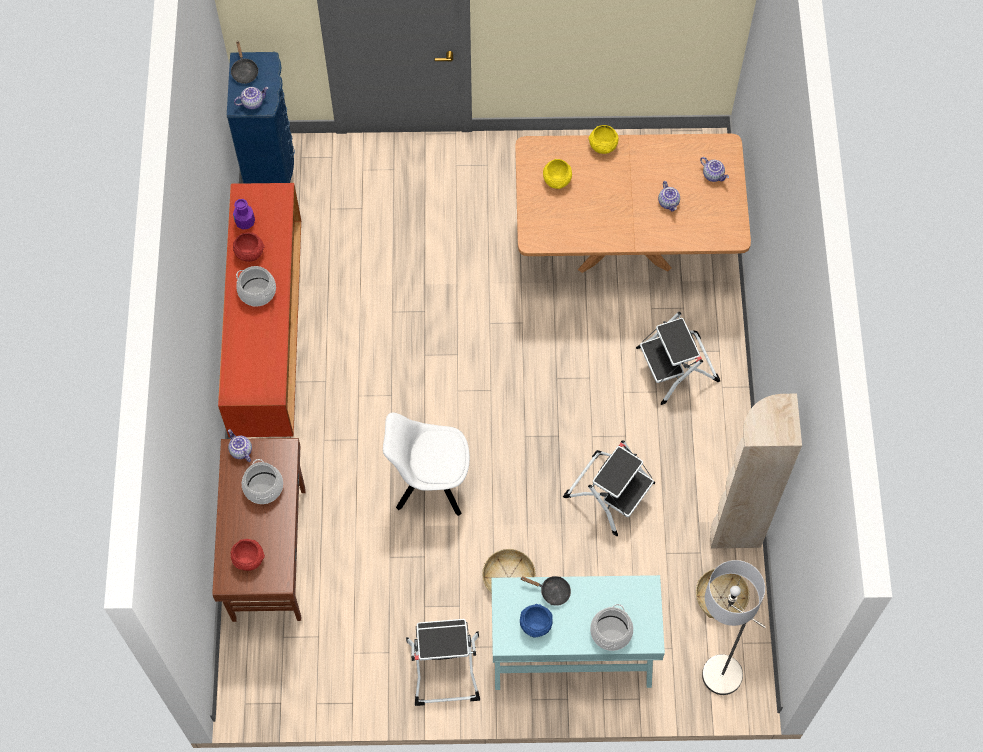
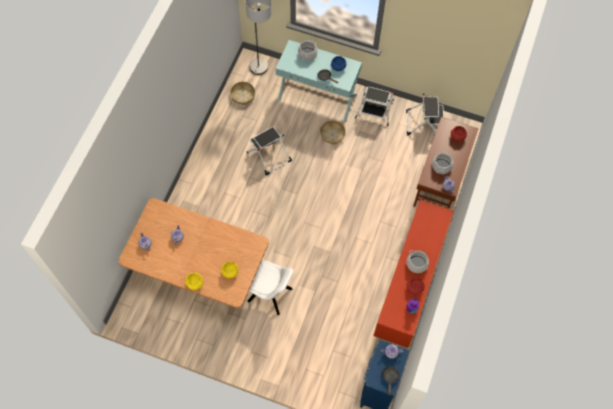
camera: 160 degrees left, 0 degrees up
(430, 484) = (352, 187): white chair -> white chair (270, 294)
(676, 366) = (207, 201): step ladder -> step ladder (424, 122)
(735, 529) = (221, 120): beige bookcase -> none

